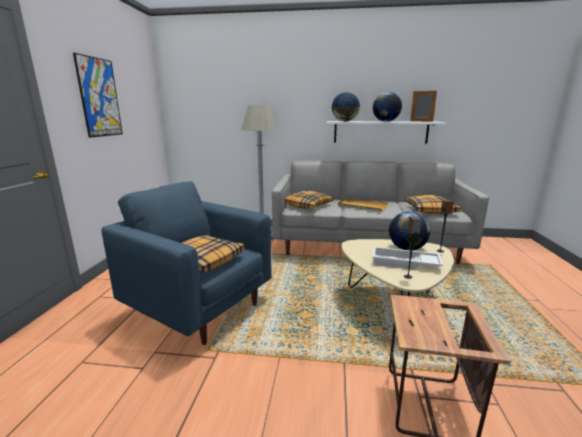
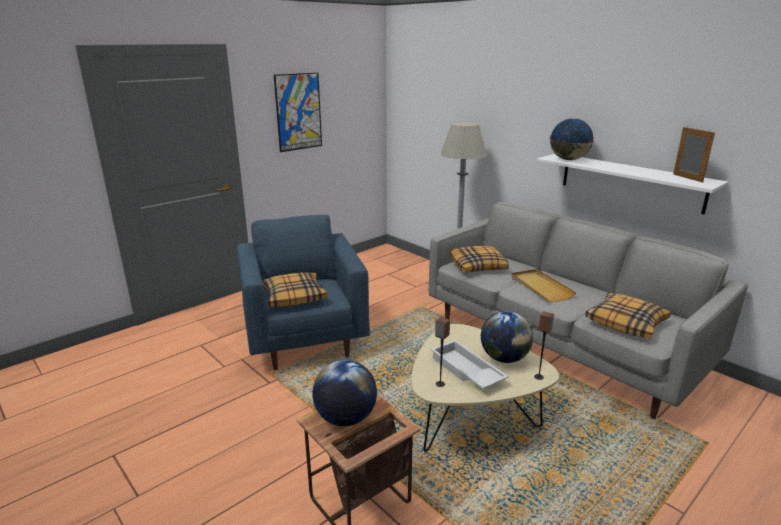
camera: 40 degrees right, 5 degrees up
(386, 121) = (624, 170): globe -> globe (345, 418)

